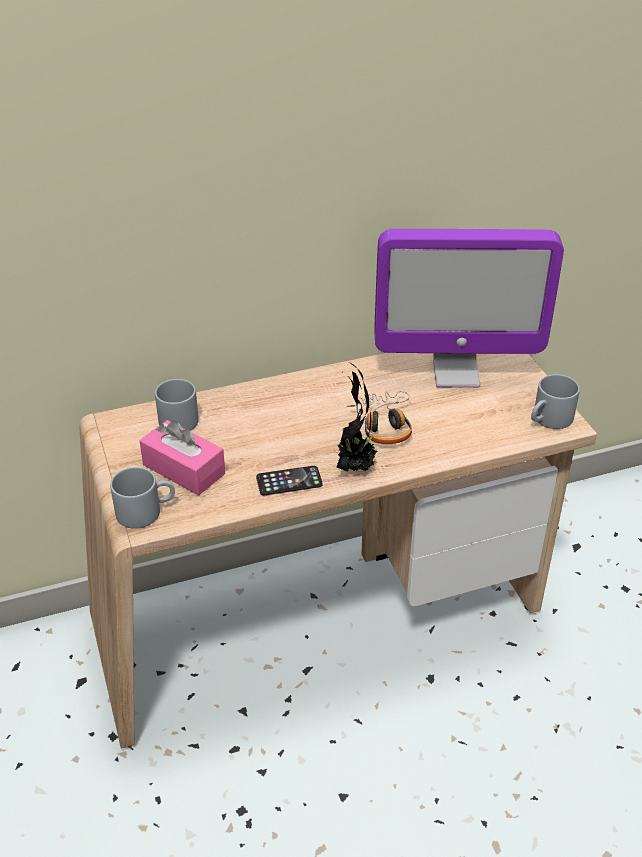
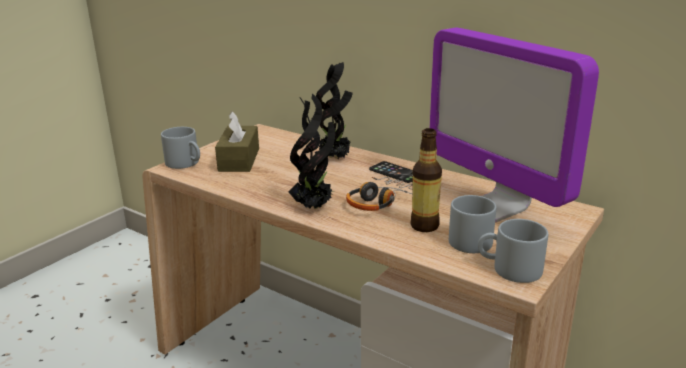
camera: 55 degrees right, 15 degrees down
(176, 417) = (287, 142): grey mug -> grey mug (472, 238)
(184, 469) = (239, 160): pink tissue box -> brown tissue box
(259, 405) = (336, 158): none -> potted plant
(289, 481) = (267, 192): phone -> phone (395, 172)
(450, 424) = (424, 226): none -> bottle

